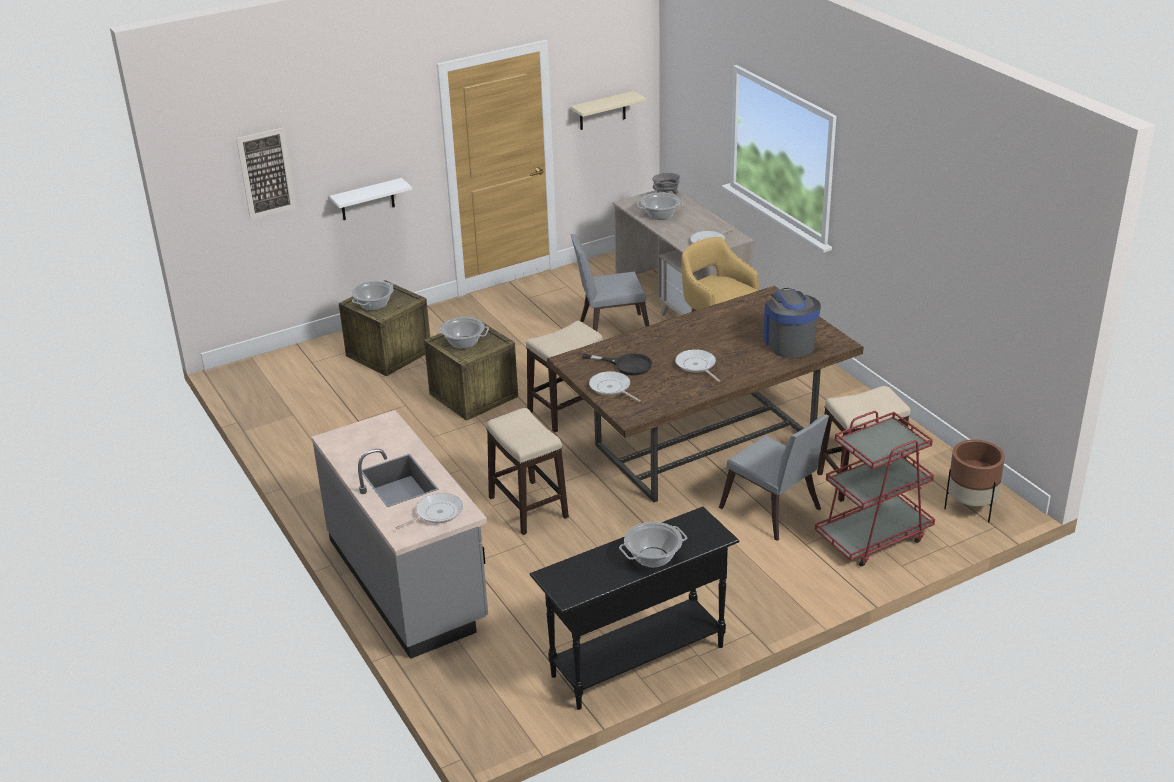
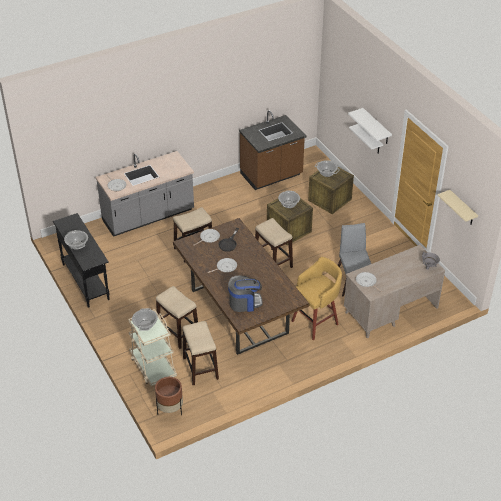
camera: 90 degrees right, 10 degrees up
(266, 173) = (345, 91): picture -> none
(296, 419) = (271, 175): none -> brown counter
(375, 162) = (376, 127): none -> white shelf
(660, 215) = (402, 263): cooking pot -> cooking pot (145, 325)
(774, 512) = (178, 332): grey chair -> stool
(873, 537) = (153, 366): red cart -> beige cart

